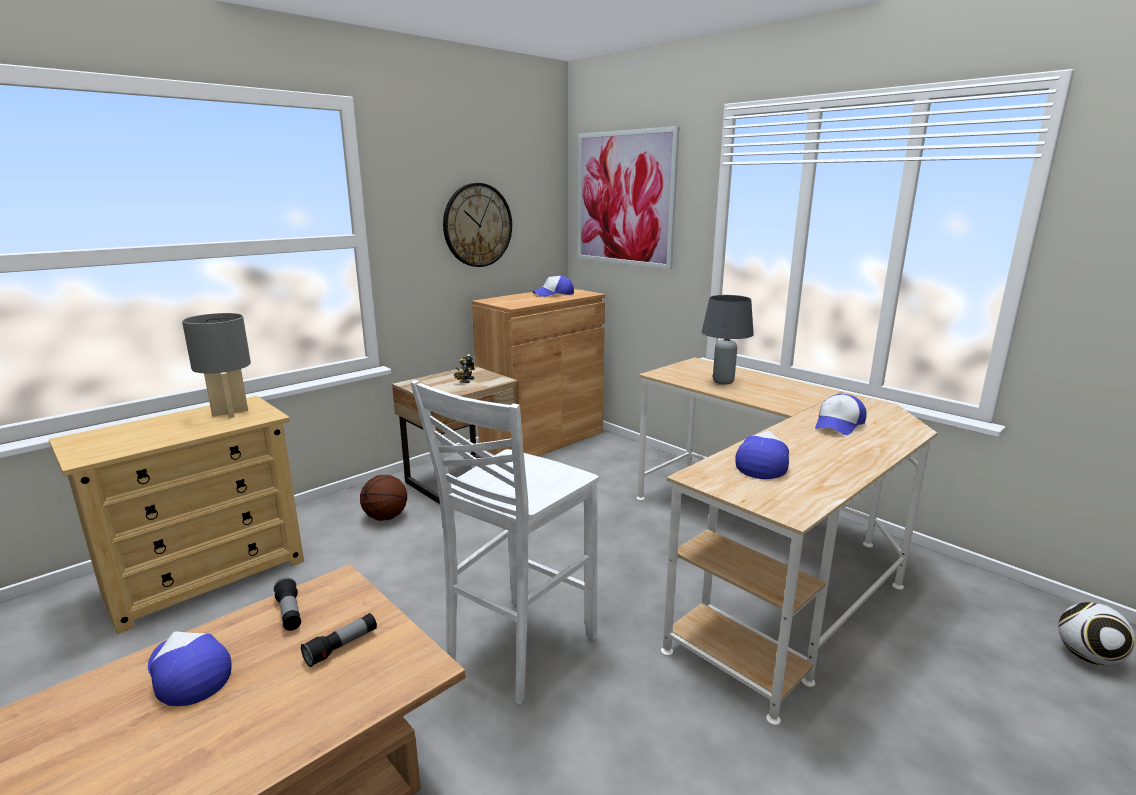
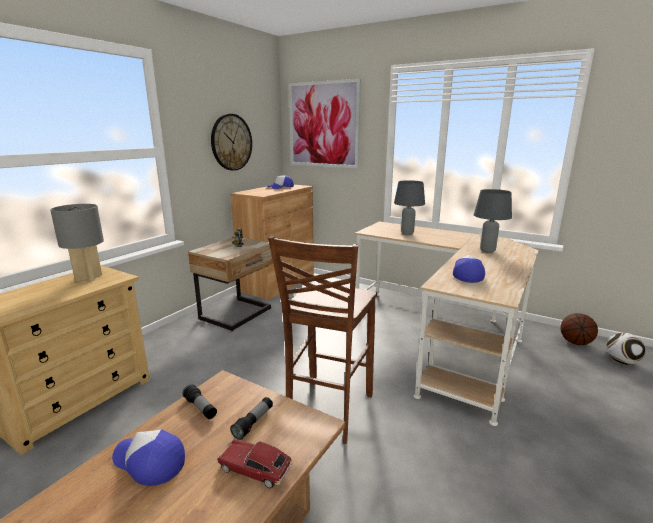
camera: 15 degrees left, 0 degrees up
(303, 712) = (255, 469): none -> toy car
(386, 517) = (196, 343): basketball -> basketball (575, 342)
(517, 650) = (327, 411): white stool -> brown stool
(838, 424) = (488, 250): cap -> grey table lamp

